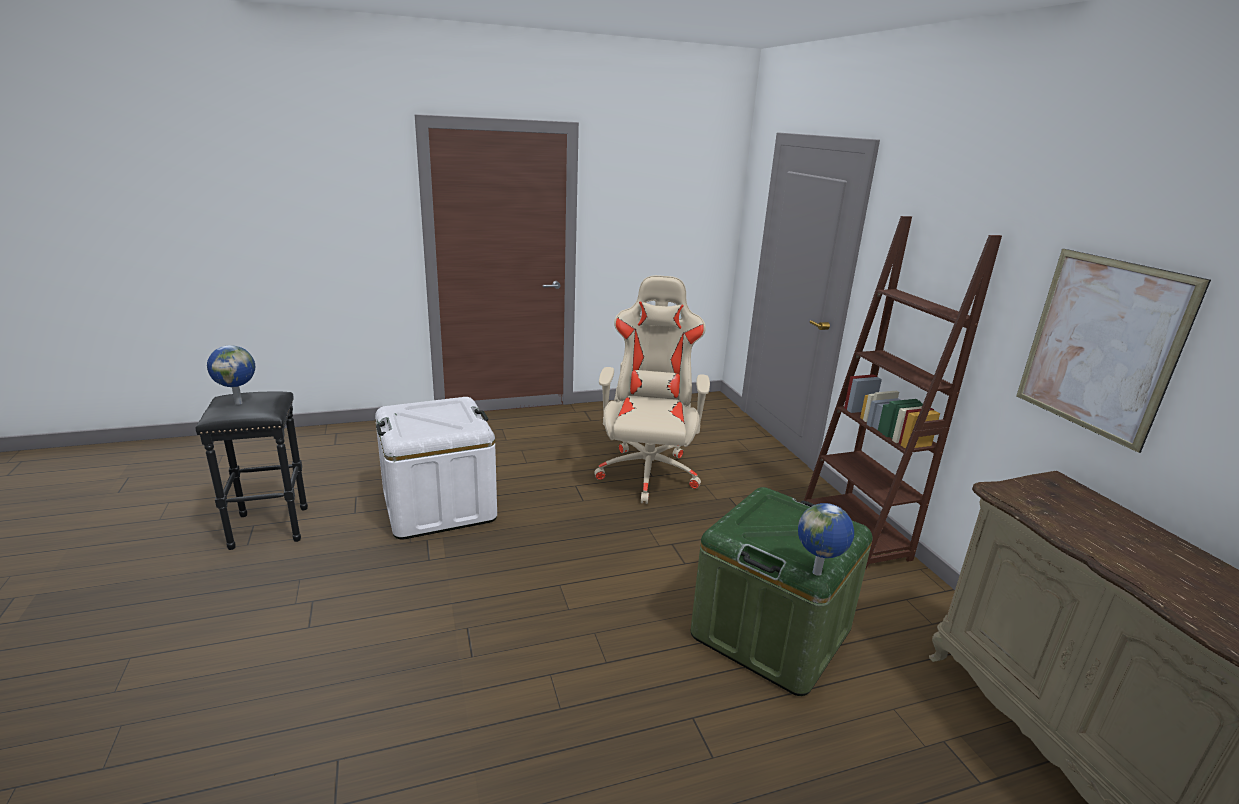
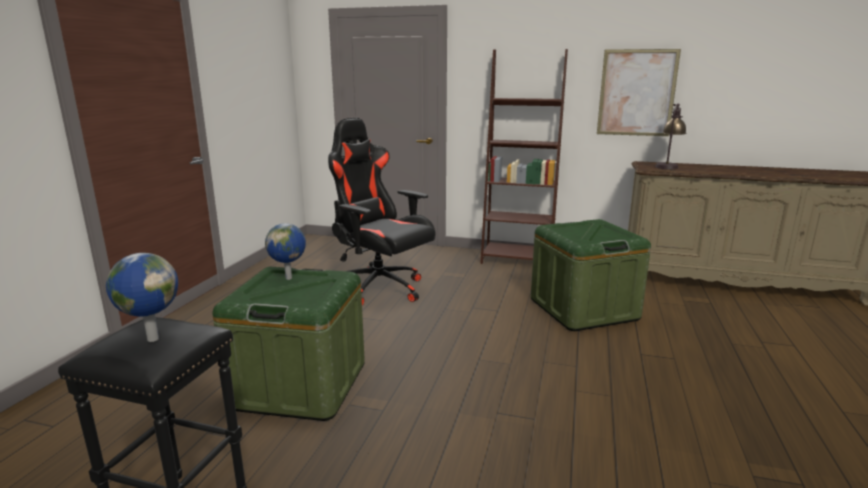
camera: 55 degrees left, 5 degrees down
(439, 506) = (300, 385): white storage box -> green storage box
(647, 478) = (384, 290): beige office chair -> black office chair
(818, 573) = (640, 237): globe -> globe (289, 278)
(1075, 505) = (668, 166): none -> table lamp

